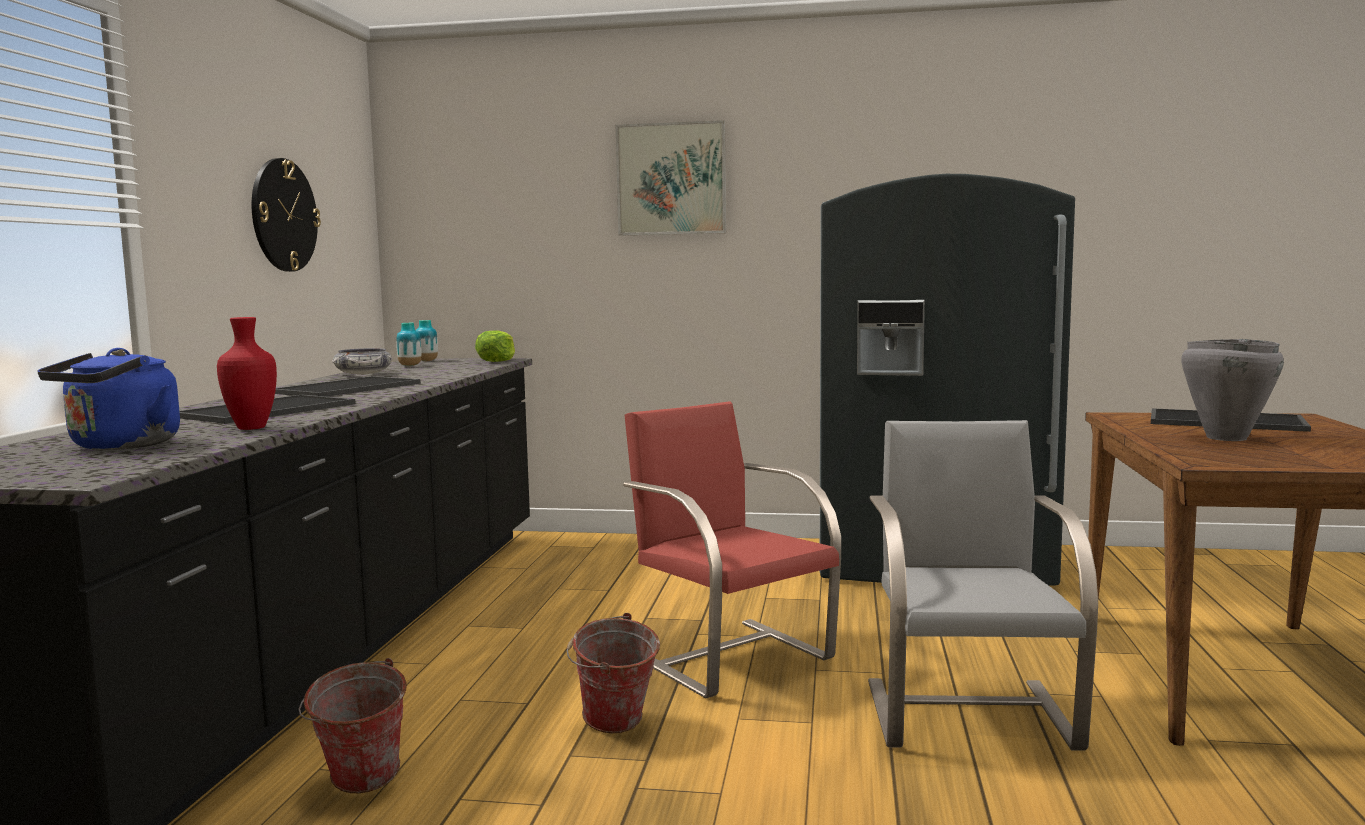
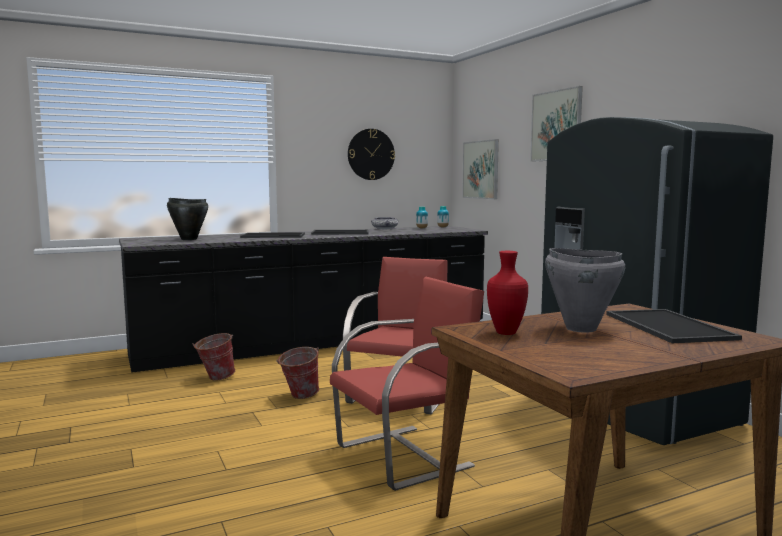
camera: 55 degrees right, 0 degrees up
(120, 446) = (188, 239): blue kettle -> black cooking pot
(251, 428) = (234, 239): red vase -> red vase (506, 332)
(475, 250) = (481, 169): none -> picture
(497, 361) = (464, 230): lettuce -> none
(969, 712) = (406, 455): grey chair -> red chair

